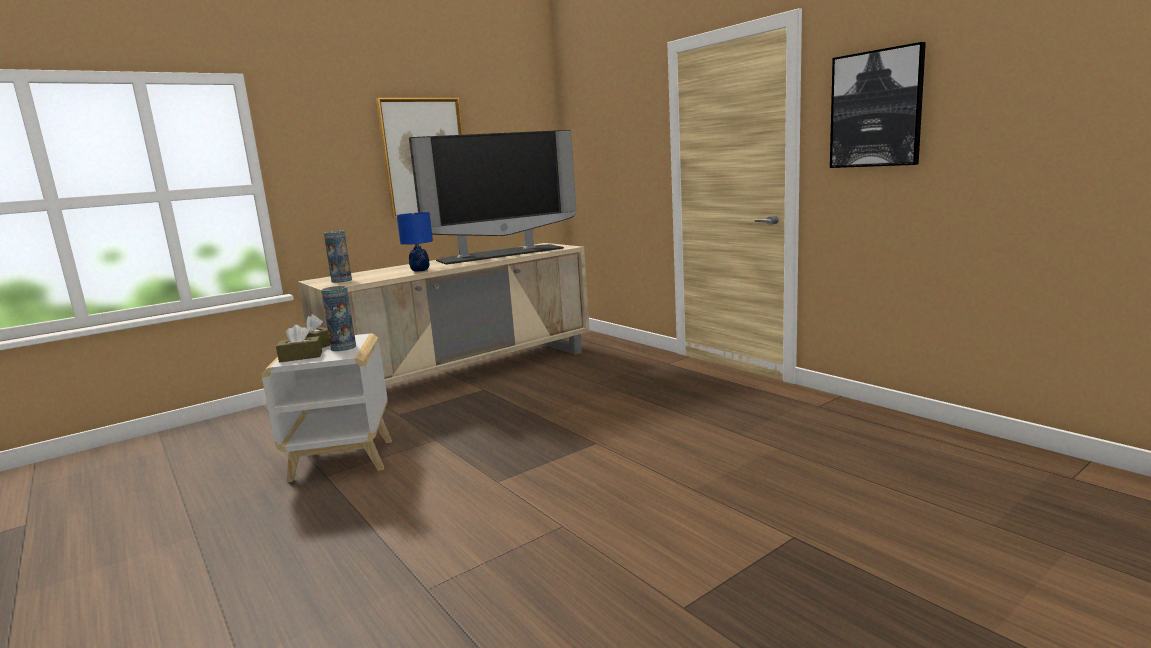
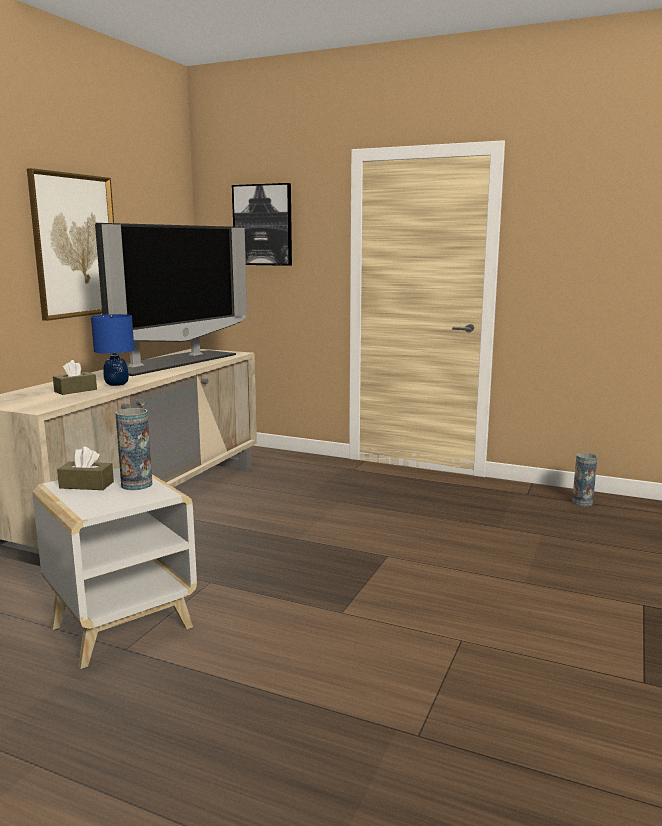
camera: 30 degrees left, 0 degrees up
(301, 357) = (101, 502): brown tissue box -> brown tissue box (75, 390)
(341, 280) = (32, 401): vase -> vase (582, 502)
(876, 109) = (575, 237): picture -> picture (263, 225)

